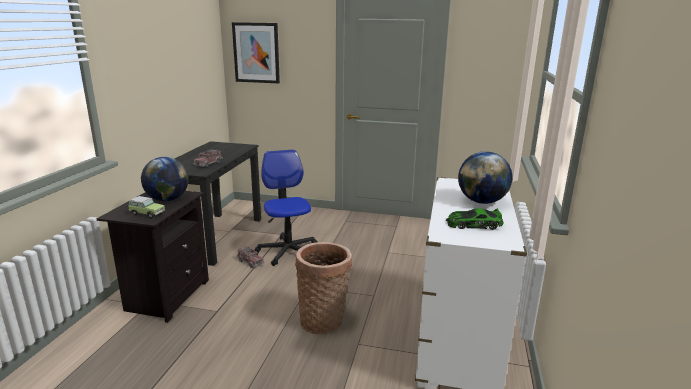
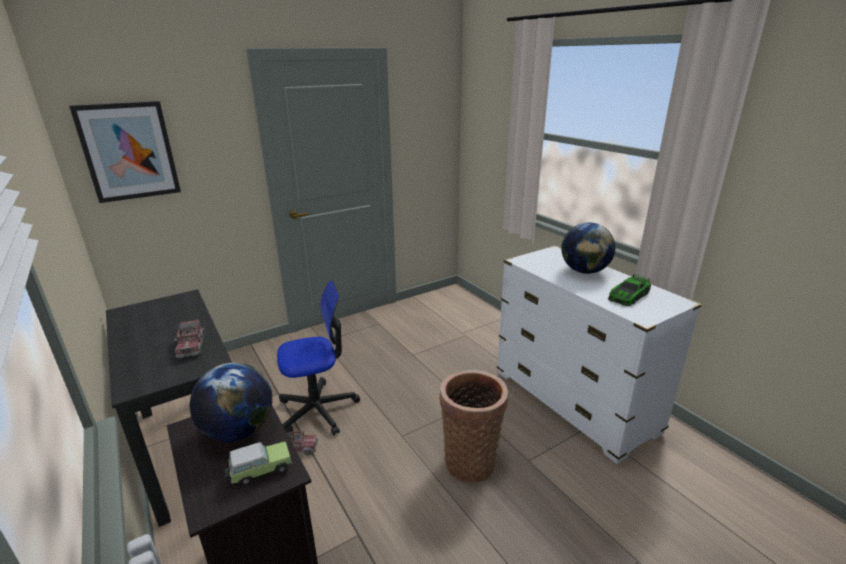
camera: 45 degrees left, 5 degrees up
(288, 251) = (318, 409): office chair -> office chair turned 135 degrees clockwise

